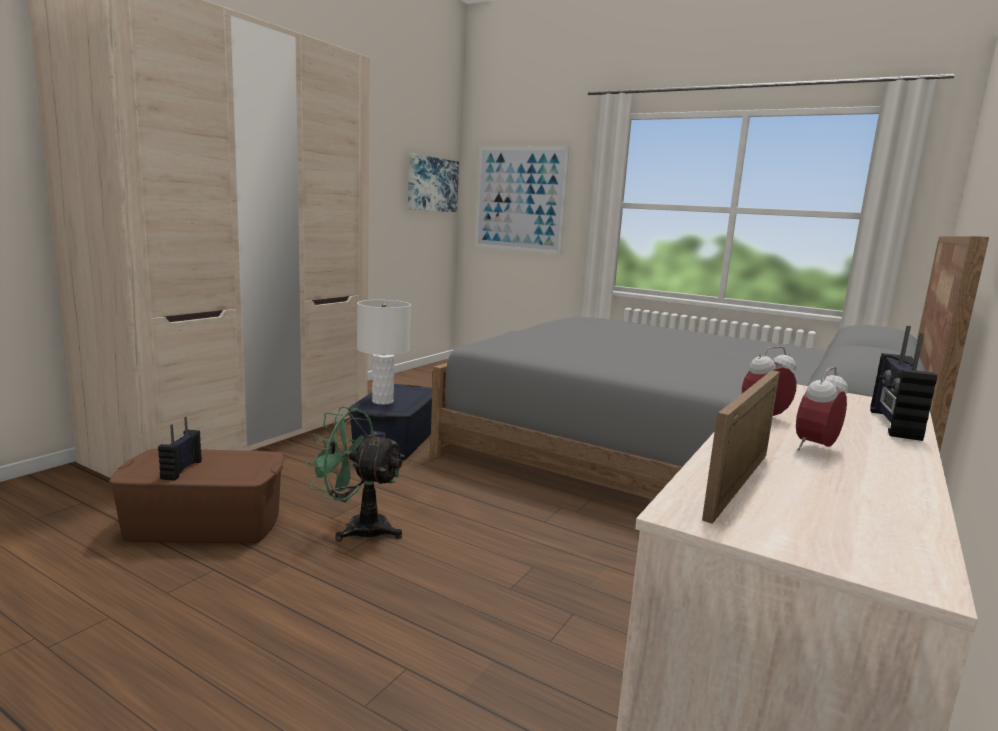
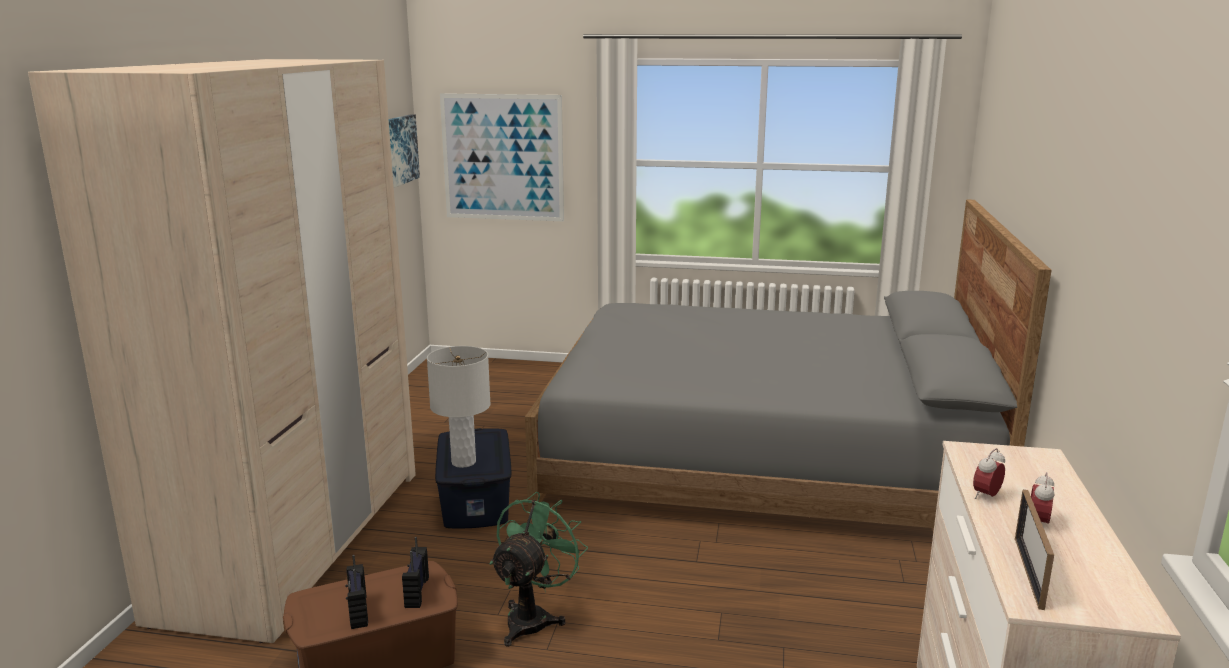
camera: 20 degrees left, 5 degrees up
(358, 527) = (534, 618): green fan -> green fan turned 120 degrees clockwise
(892, 424) = (1057, 481): radio -> radio (416, 592)

